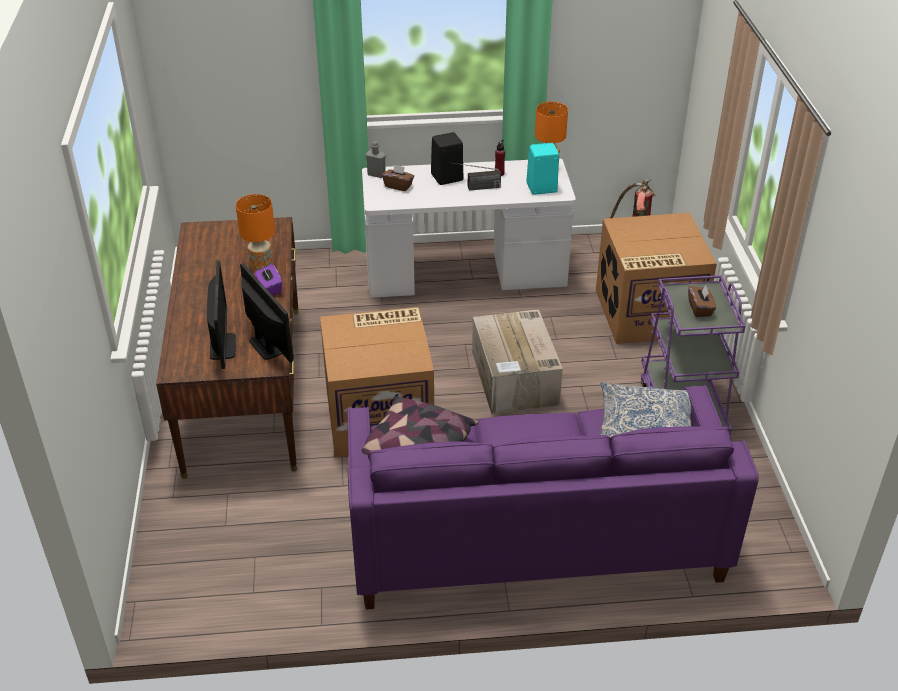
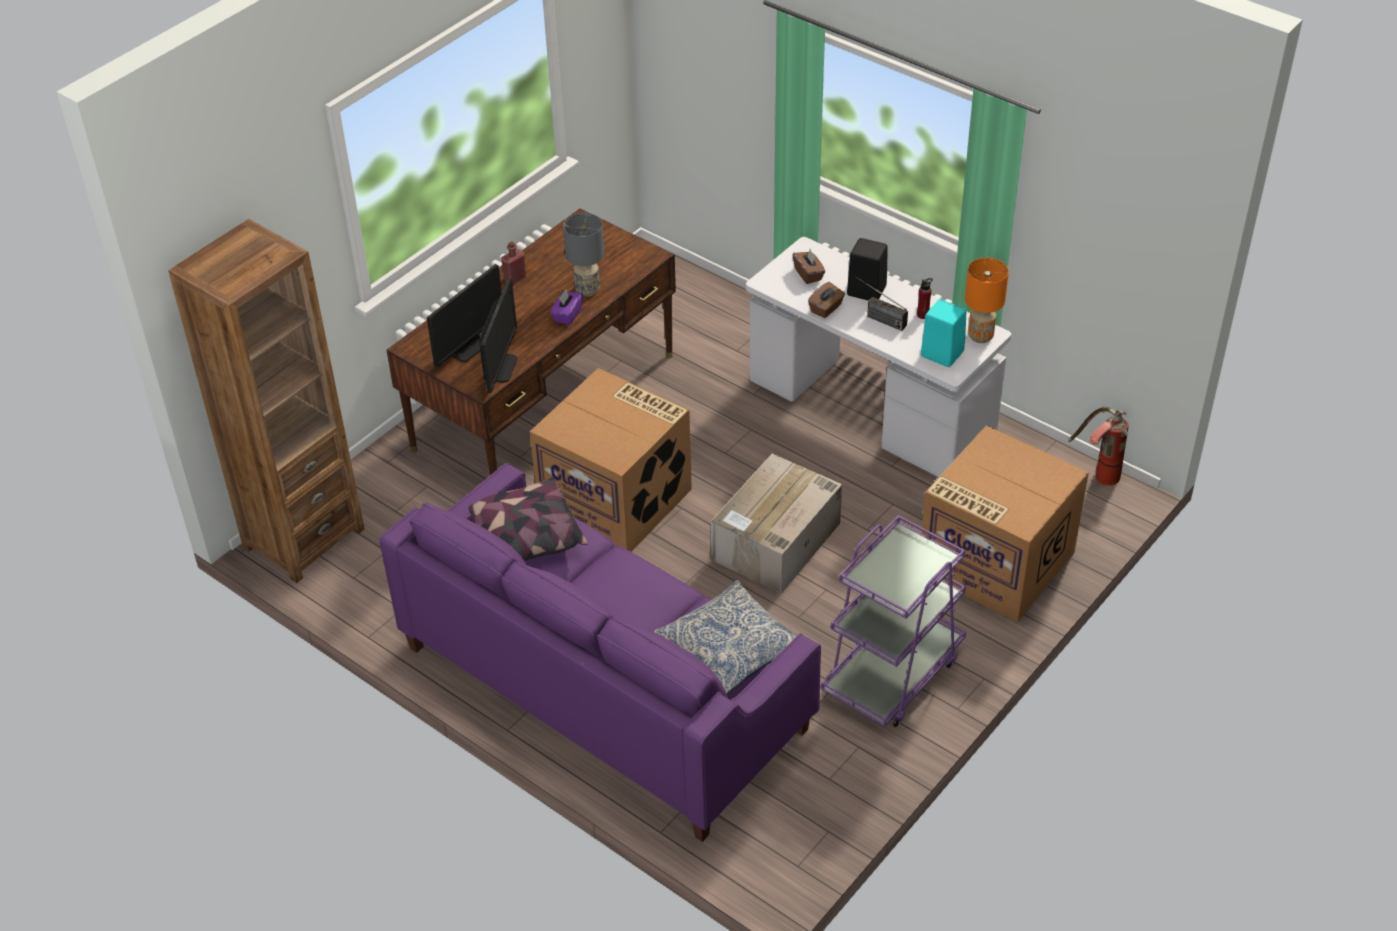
camera: 45 degrees right, 5 degrees up
(173, 593) = (303, 538): none -> brown bookcase
(195, 286) = (515, 278): none -> red bottle
(261, 266) = (587, 290): orange table lamp -> grey table lamp
(376, 174) = (805, 250): grey bottle -> none
(700, 309) = (899, 569): brown tissue box -> brown tissue box (826, 308)

